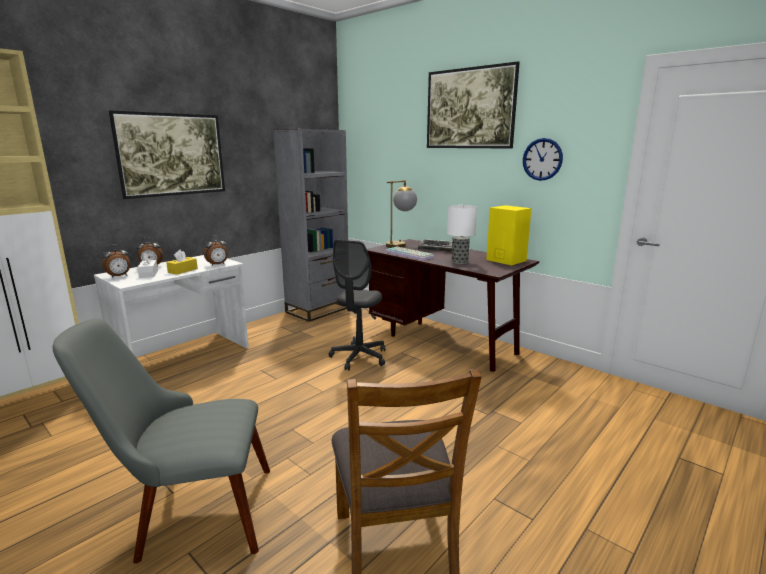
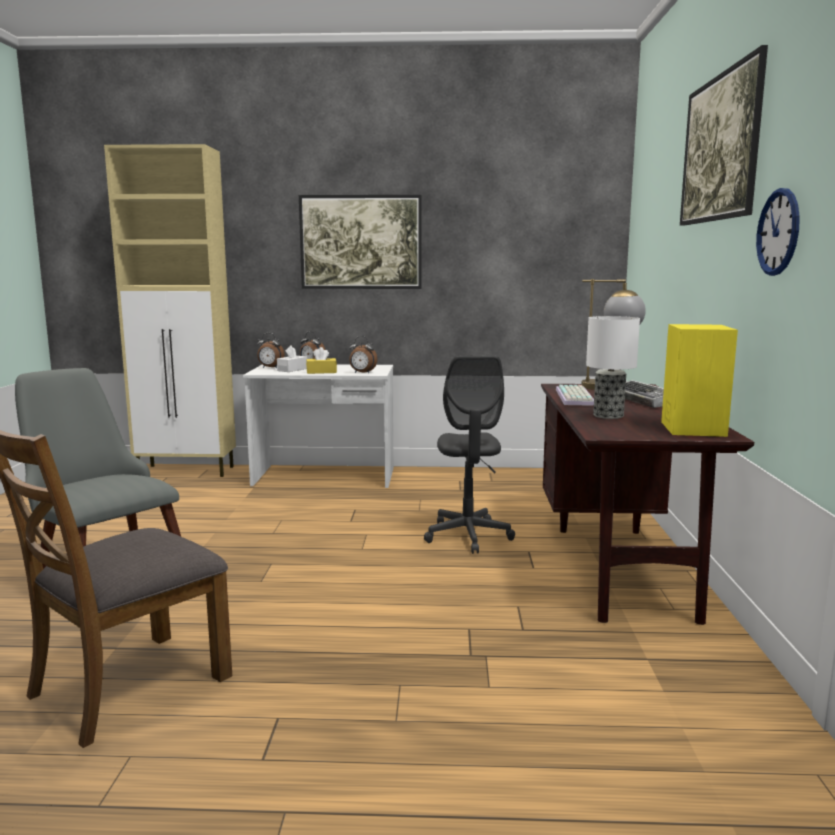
camera: 50 degrees right, 5 degrees down
(318, 310) = (537, 477): grey bookcase -> none
(359, 357) = (468, 536): grey office chair -> grey office chair turned 75 degrees counterclockwise

